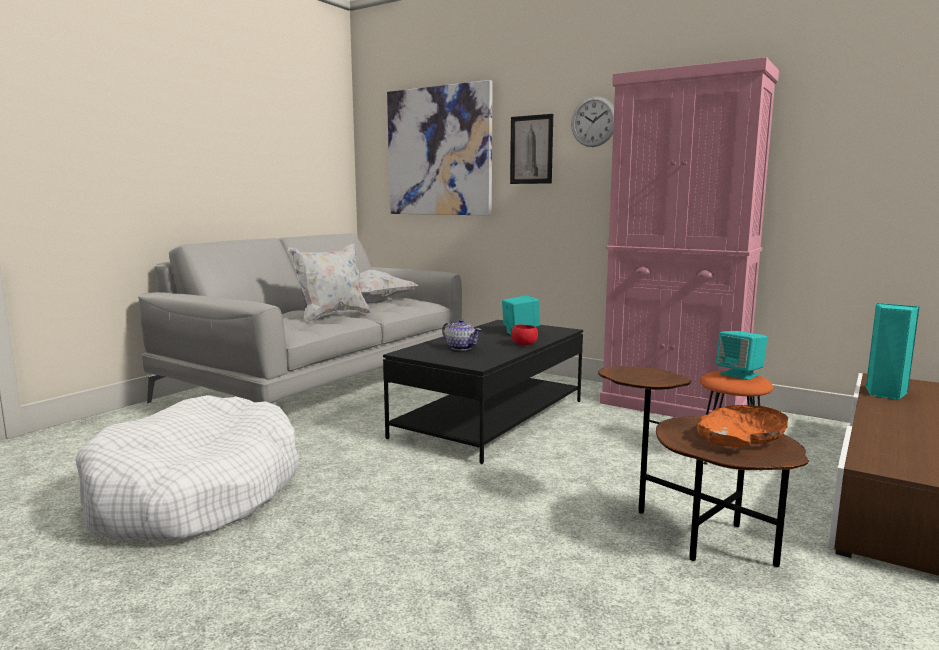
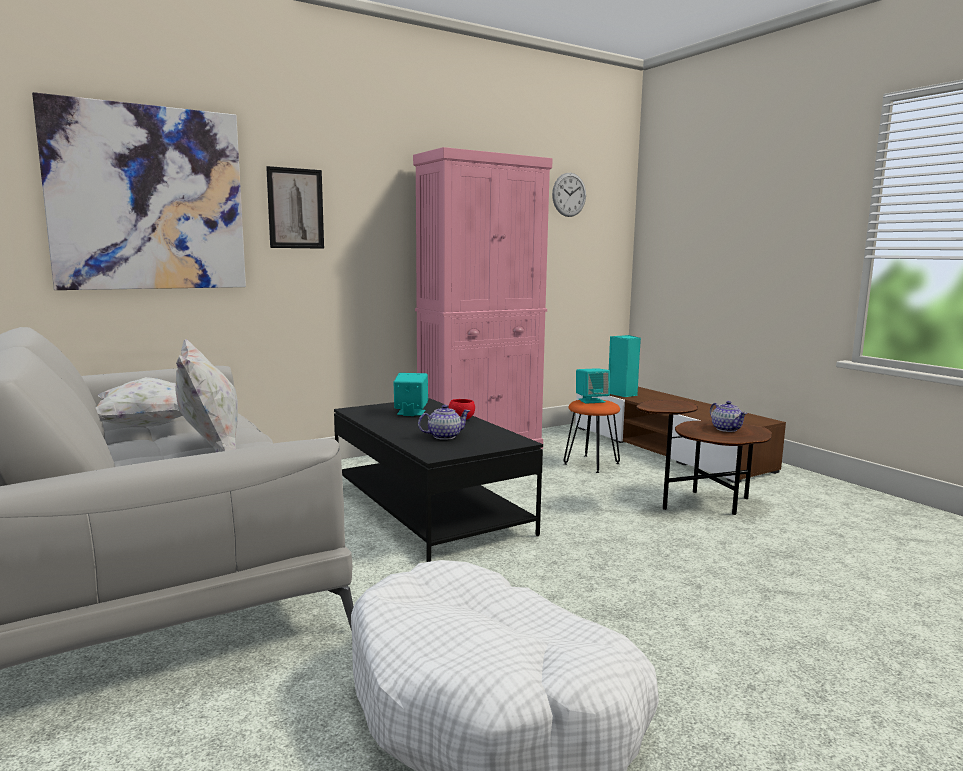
camera: 65 degrees left, 0 degrees up
(593, 121) = (367, 185): wall clock -> wall clock (569, 194)
(740, 440) = (726, 429): orange bowl -> teapot

